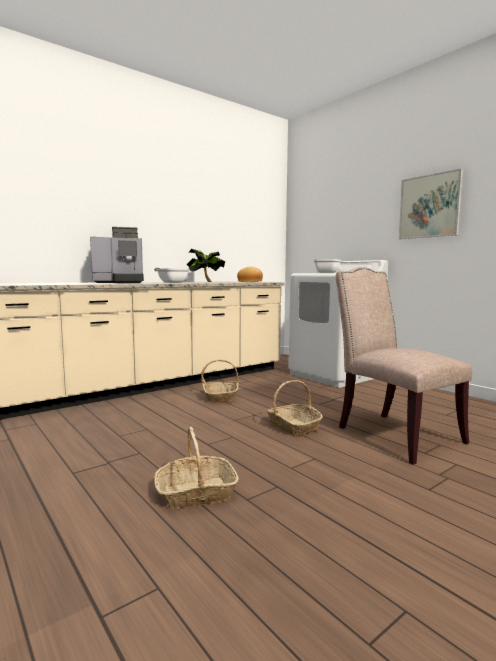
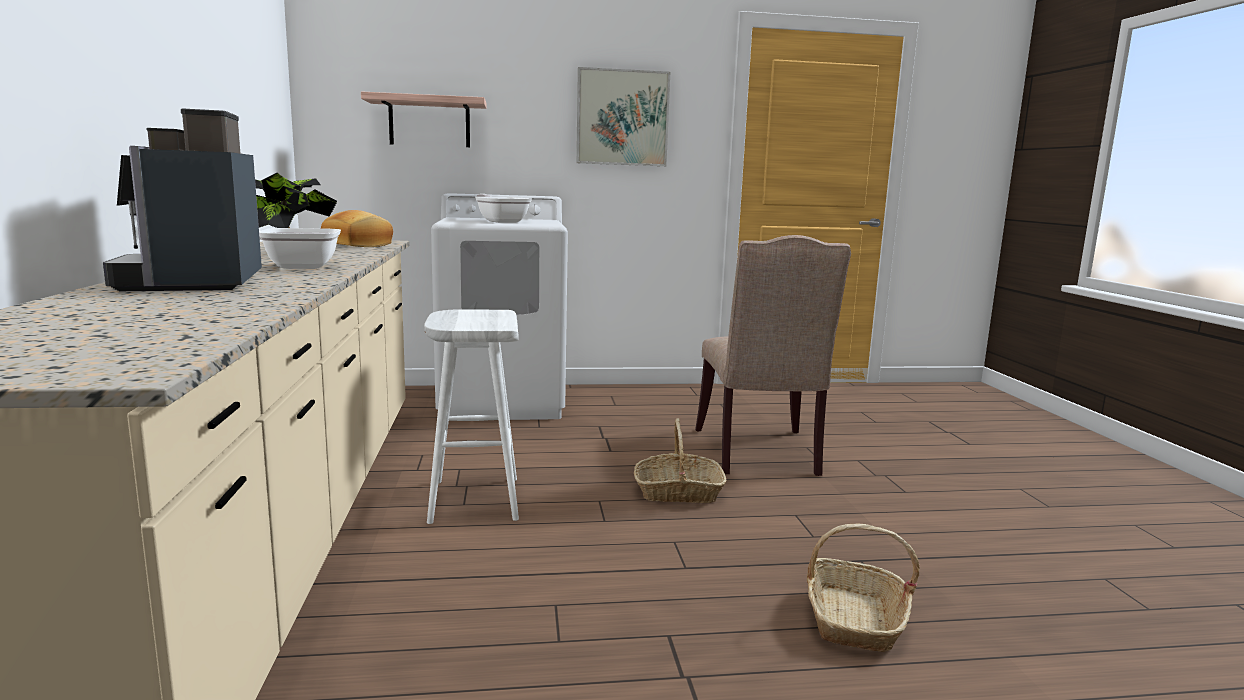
camera: 60 degrees left, 5 degrees up
(120, 282) = (197, 282): coffee machine -> coffee machine turned 150 degrees clockwise
(221, 397) = (473, 499): basket -> white stool
(332, 225) = (429, 122): none -> shelf
(393, 434) = (760, 454): beige chair -> beige chair turned 90 degrees counterclockwise

